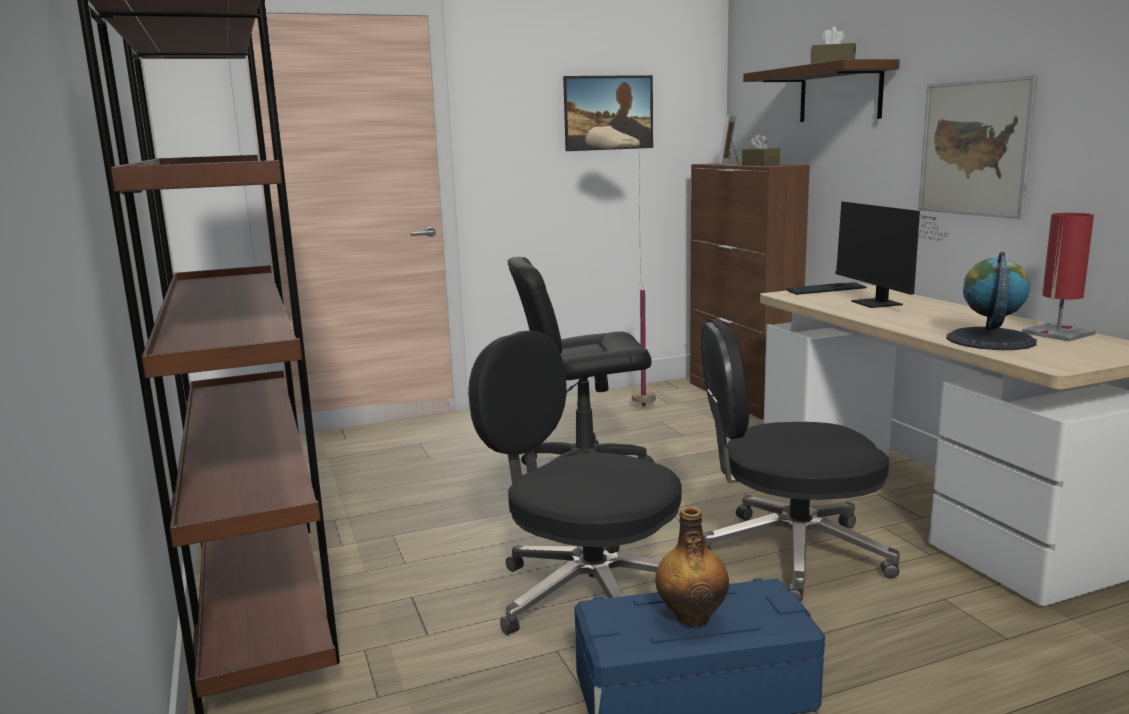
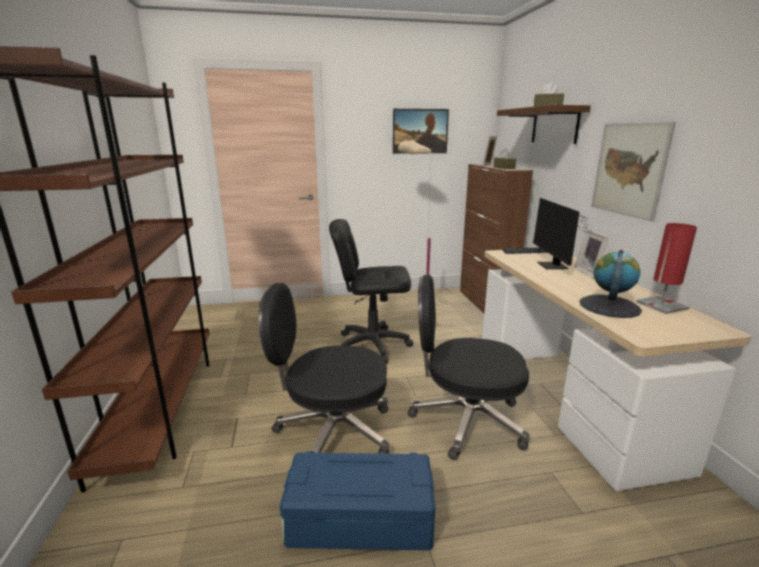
camera: 10 degrees right, 5 degrees up
(586, 594) = (332, 432): black office chair -> black office chair turned 45 degrees counterclockwise
(692, 617) = (355, 478): bottle -> none
(937, 307) = (590, 273): none -> picture frame

